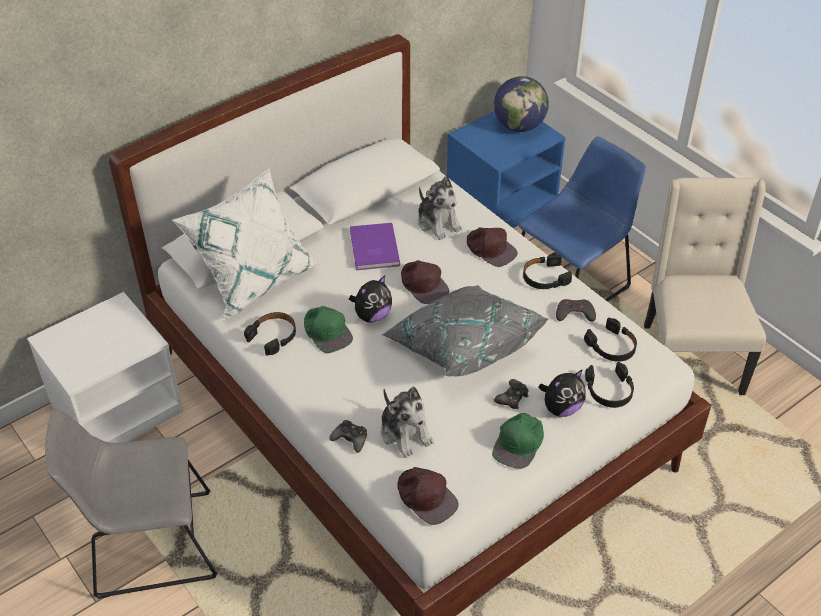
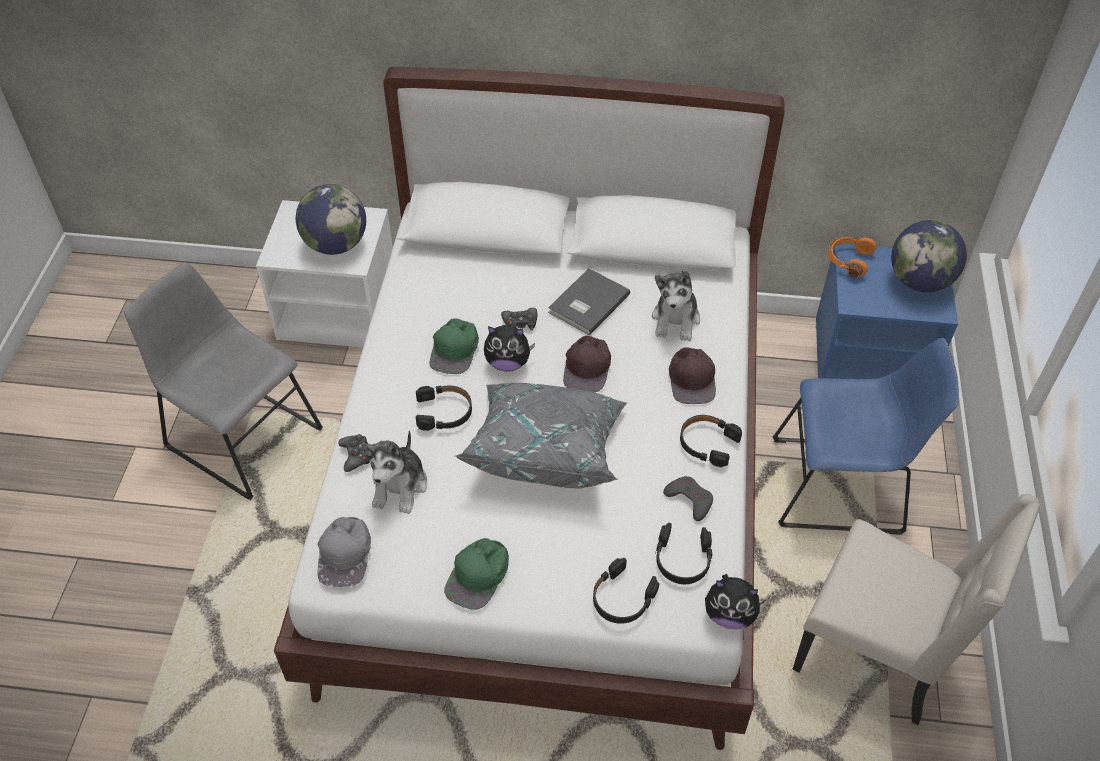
camera: 45 degrees right, 5 degrees up
(116, 339) = (336, 245): none -> globe
(254, 278) = (458, 261): white pillow -> none
(273, 336) = (411, 322): black headphones -> black headphones (444, 412)
(373, 249) = (586, 303): purple book -> grey book
(426, 497) = (345, 554): brown cap -> grey cap
(467, 138) = (848, 260): none -> orange headphones
(512, 398) = (527, 530): black game controller -> black game controller (520, 322)
(519, 443) = (478, 575): green cap -> green cap turned 45 degrees counterclockwise
(561, 408) = (557, 576): plush toy -> plush toy (729, 615)
(689, 357) = (877, 653): beige chair -> beige chair turned 75 degrees clockwise

